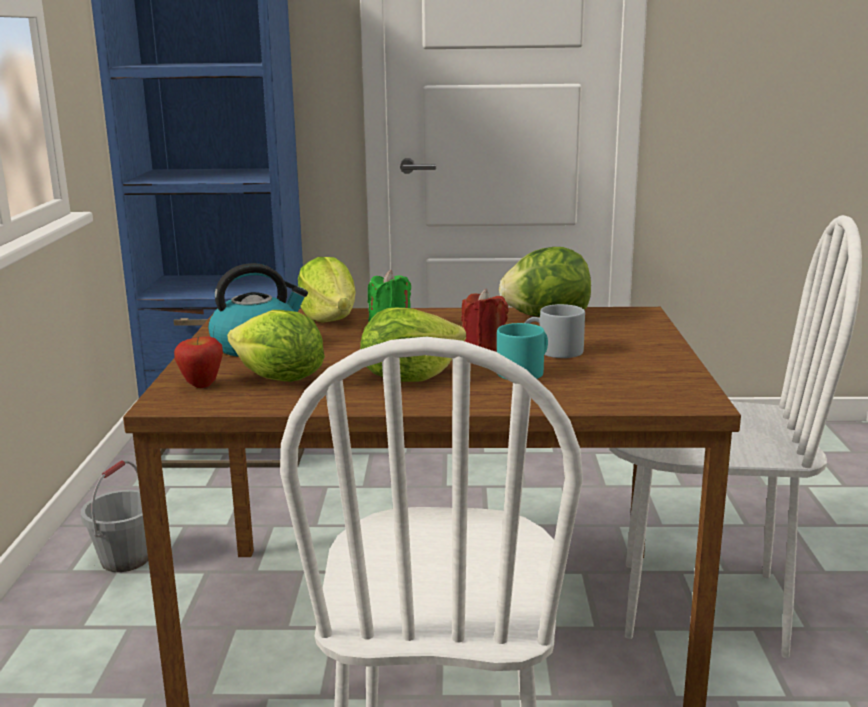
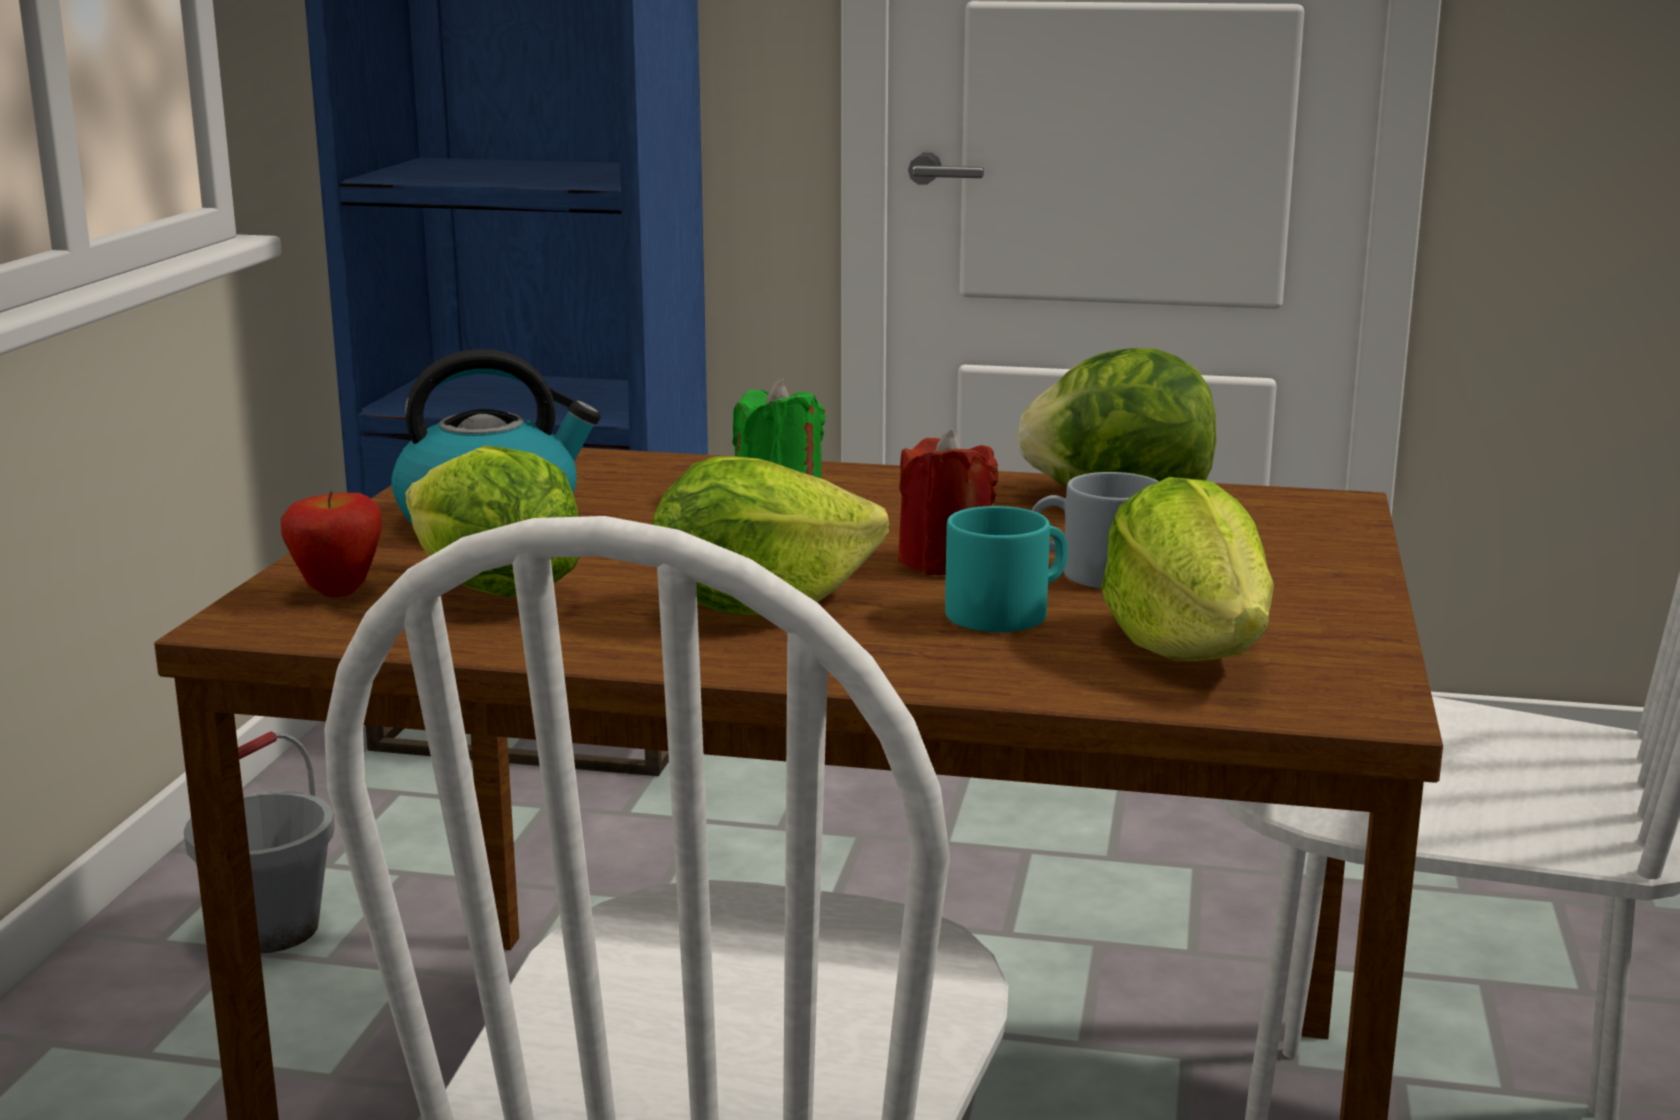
camera: 10 degrees right, 0 degrees up
(330, 319) = (667, 474): lettuce -> lettuce (1188, 648)

